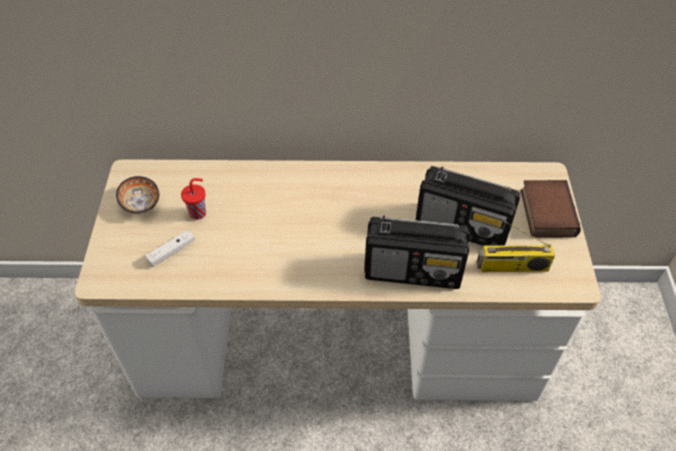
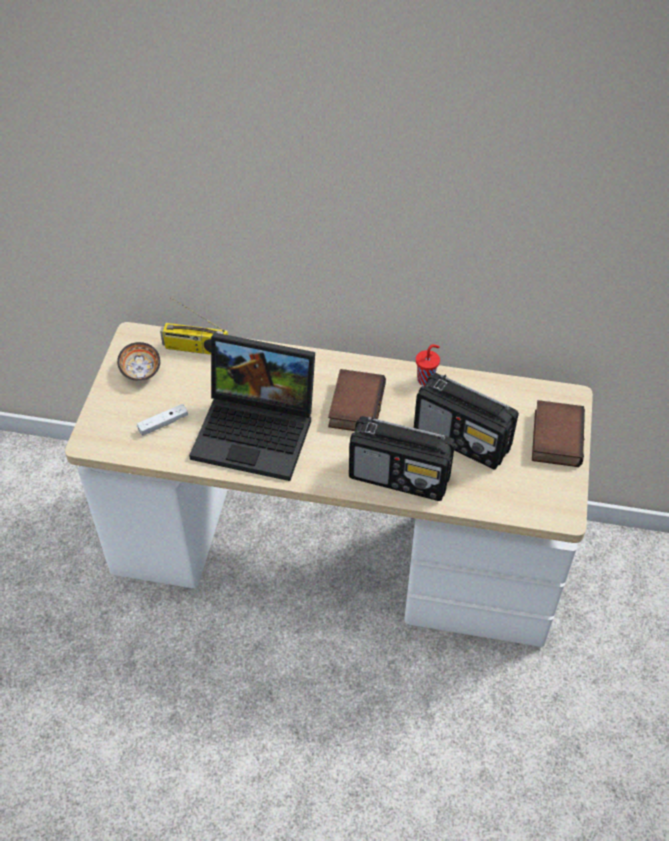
camera: 10 degrees right, 0 degrees up
(199, 213) = (196, 388): red cup -> red cup (426, 379)
(267, 245) = (258, 431): none -> laptop
(354, 208) = (354, 405): none -> book
(512, 267) = (502, 488): radio -> radio (195, 348)

